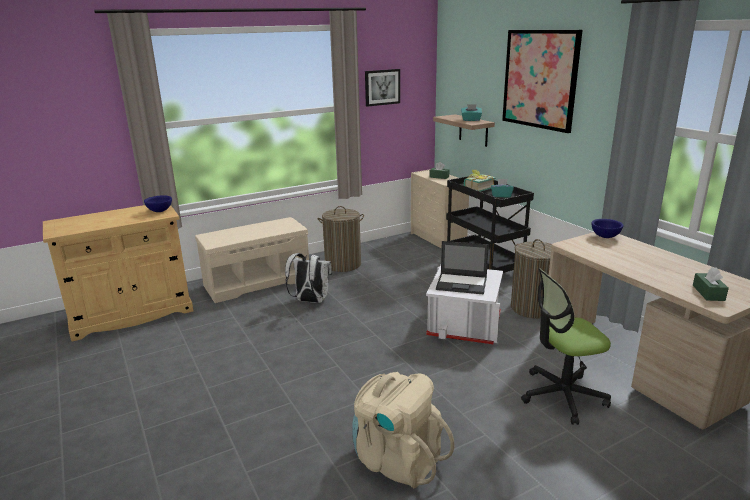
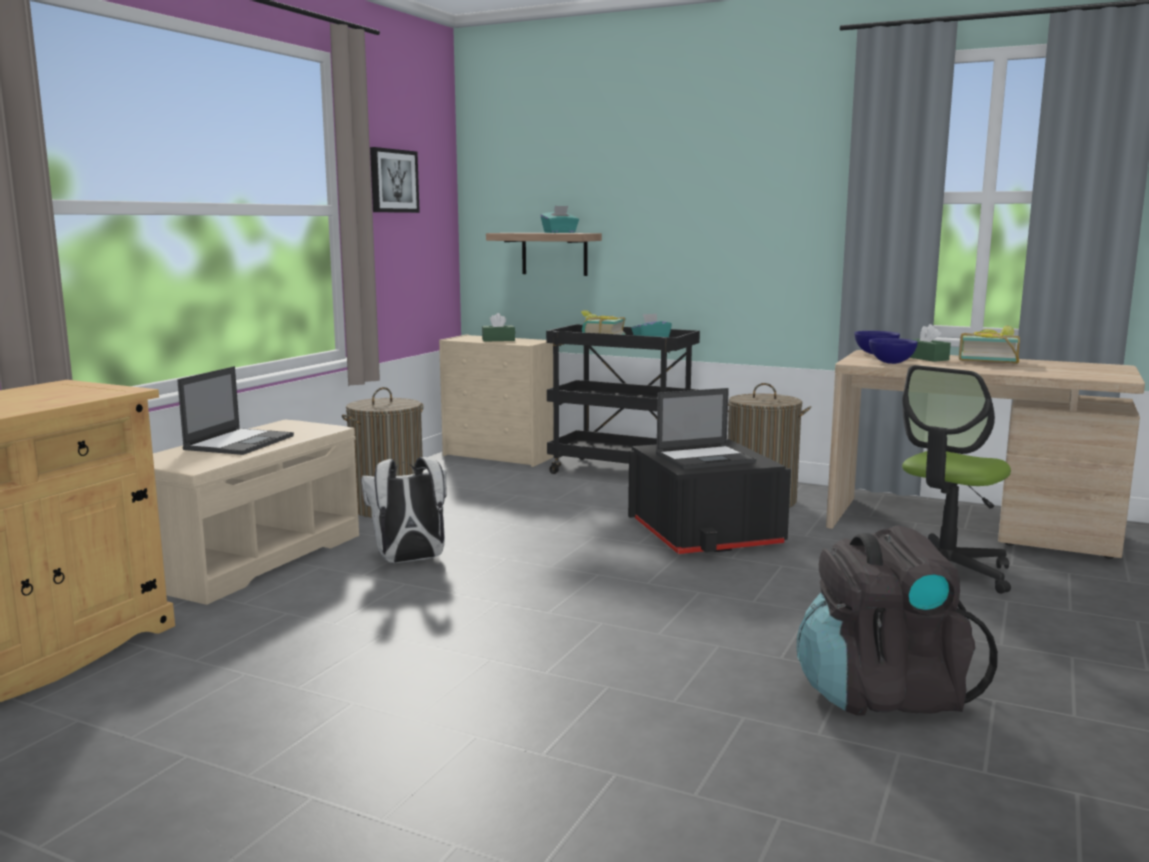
camera: 35 degrees left, 10 degrees down
(159, 211) = (88, 389): blue bowl -> blue bowl (890, 363)
(249, 231) = (240, 442): none -> laptop
(397, 459) = (882, 694): beige backpack -> black backpack
(465, 324) = (705, 533): white storage box -> black storage box
(540, 79) = (690, 154): picture -> none
(670, 260) = (987, 360): none -> book
(708, 293) = (1084, 373): green tissue box -> green tissue box (926, 358)

